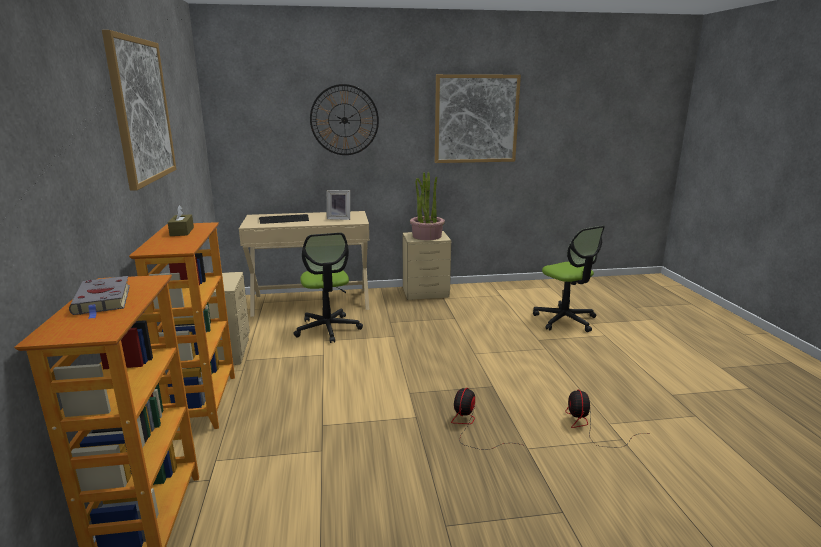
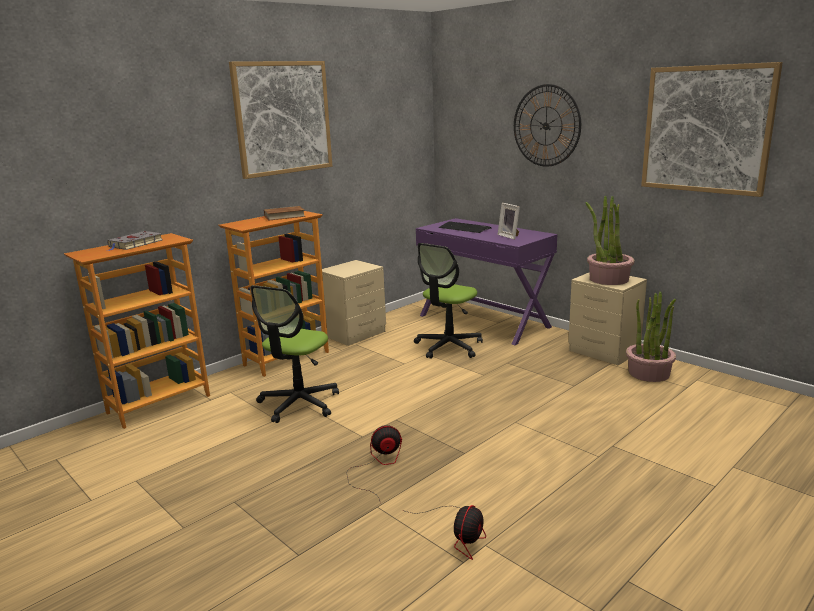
camera: 55 degrees right, 0 degrees up
(182, 231) = (284, 216): brown tissue box -> brown book
(311, 302) = (484, 321): beige desk -> purple desk
(471, 295) = (649, 373): none -> potted plant
(565, 320) = (703, 446): office chair -> office chair (299, 404)
(590, 427) = (460, 534): fan -> fan turned 150 degrees clockwise

